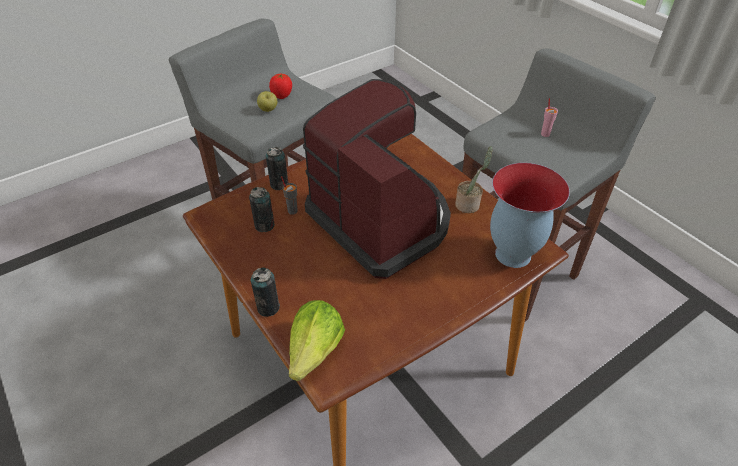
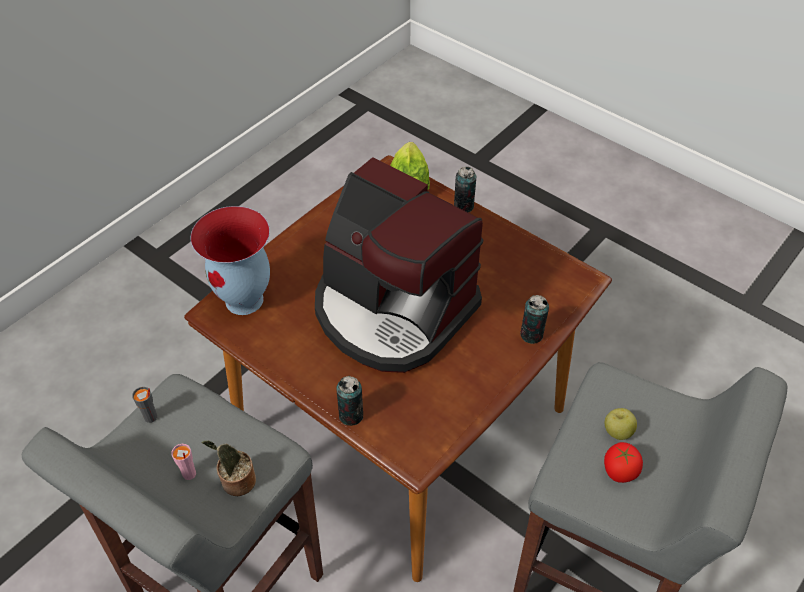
camera: 165 degrees right, 5 degrees up
(264, 225) = (515, 279): can -> can (351, 415)
(292, 211) = (496, 303): grey cup -> grey cup (151, 417)
(469, 204) = (295, 354): potted plant -> potted plant (236, 482)

